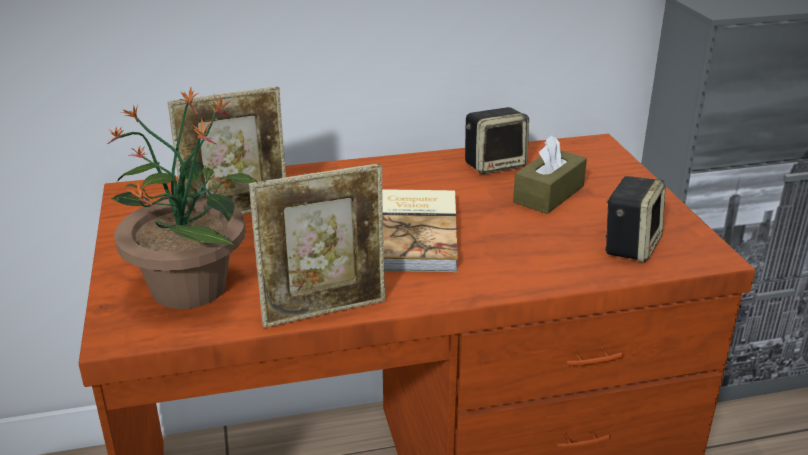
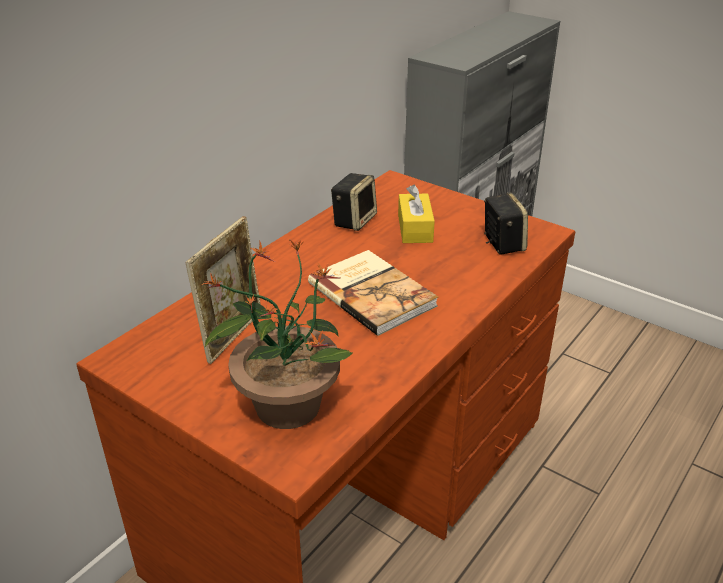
camera: 40 degrees left, 5 degrees up
(325, 310) = (399, 372): picture frame -> none
(548, 194) = (415, 228): brown tissue box -> yellow tissue box

